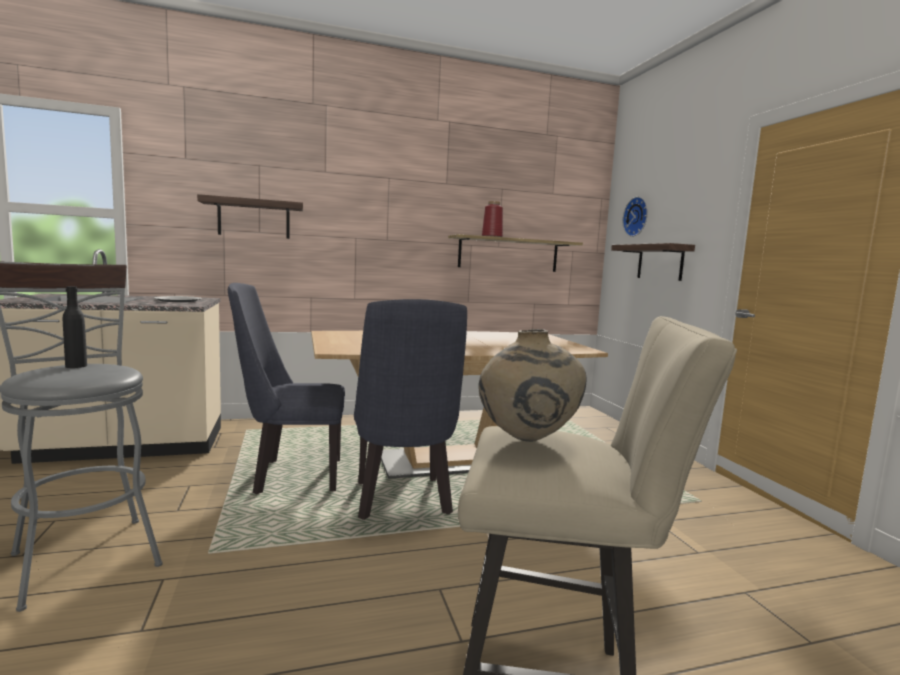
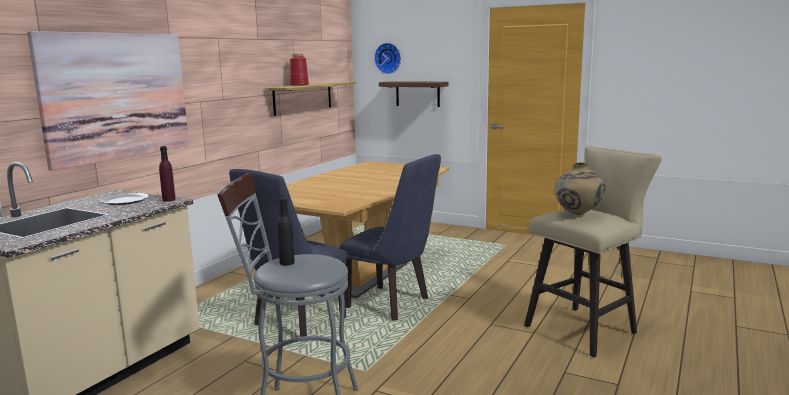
camera: 45 degrees left, 5 degrees up
(193, 304) = (169, 200): none -> purple bottle
(254, 219) = (117, 96): shelf -> picture

